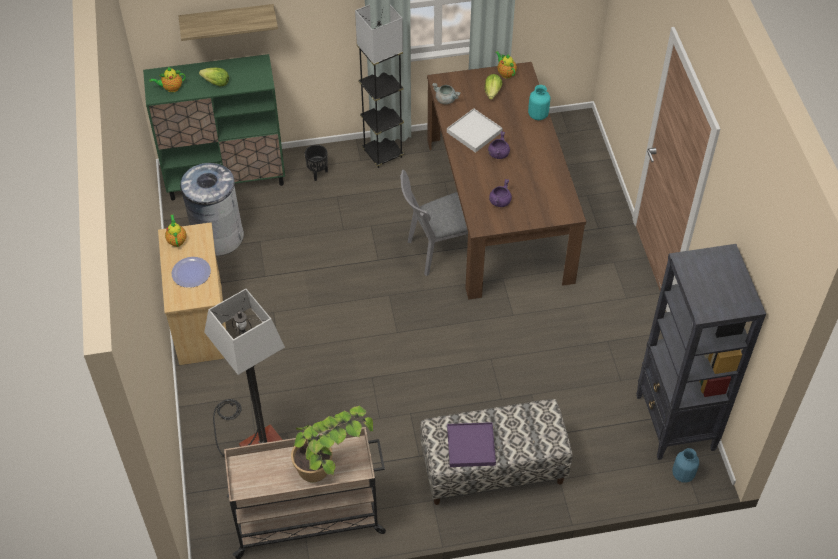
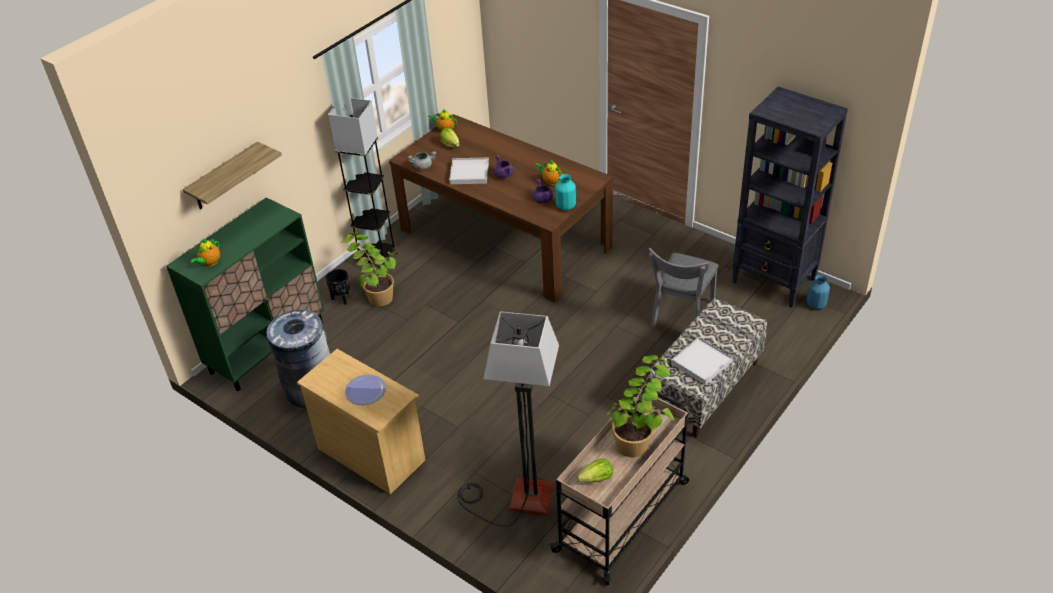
camera: 40 degrees left, 10 degrees down
(177, 240) = (323, 378): teapot -> teapot (551, 181)
(216, 83) = (246, 238): lettuce -> lettuce (597, 479)
(348, 185) = (376, 291): none -> potted plant
(437, 251) = (495, 288): grey chair -> grey chair (681, 317)
(471, 446) = (701, 362): purple tray -> white tray
(538, 115) = (500, 139): turquoise vase -> turquoise vase (566, 206)

